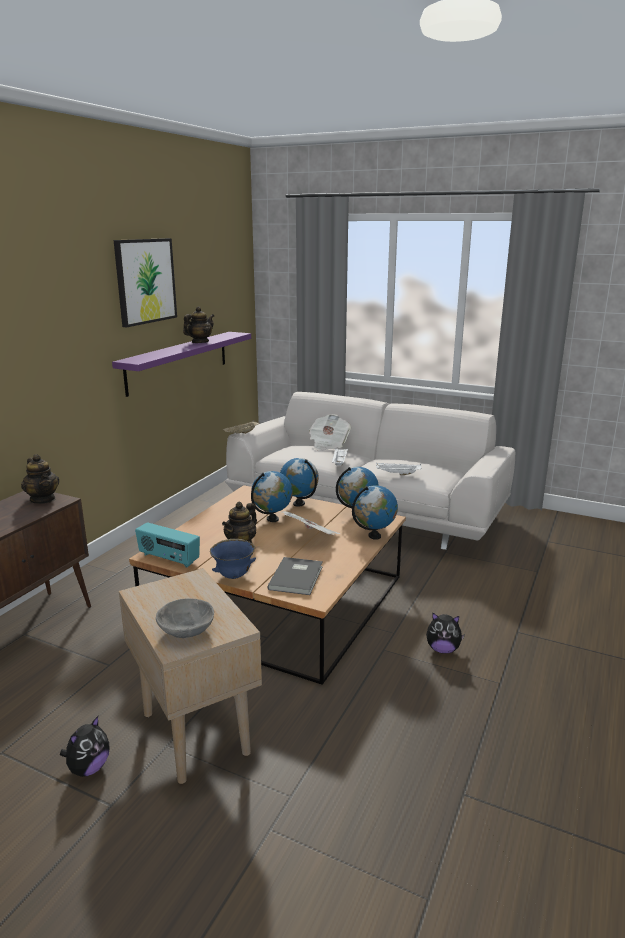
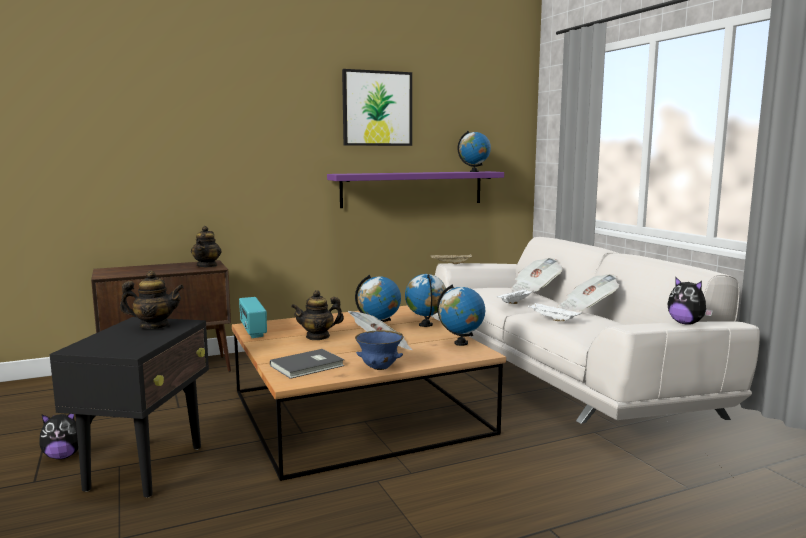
camera: 40 degrees right, 10 degrees down
(185, 631) = (103, 344): grey bowl -> none
(195, 732) = (146, 467): beige side table -> black side table
(200, 342) = (435, 172): teapot -> teapot (154, 326)
(234, 576) = (268, 351): blue bowl -> blue bowl (380, 368)
(374, 536) = (439, 360): globe -> globe (474, 171)
(397, 456) = (586, 308): none -> newspaper
(443, 649) = (433, 505): plush toy -> plush toy (686, 323)

